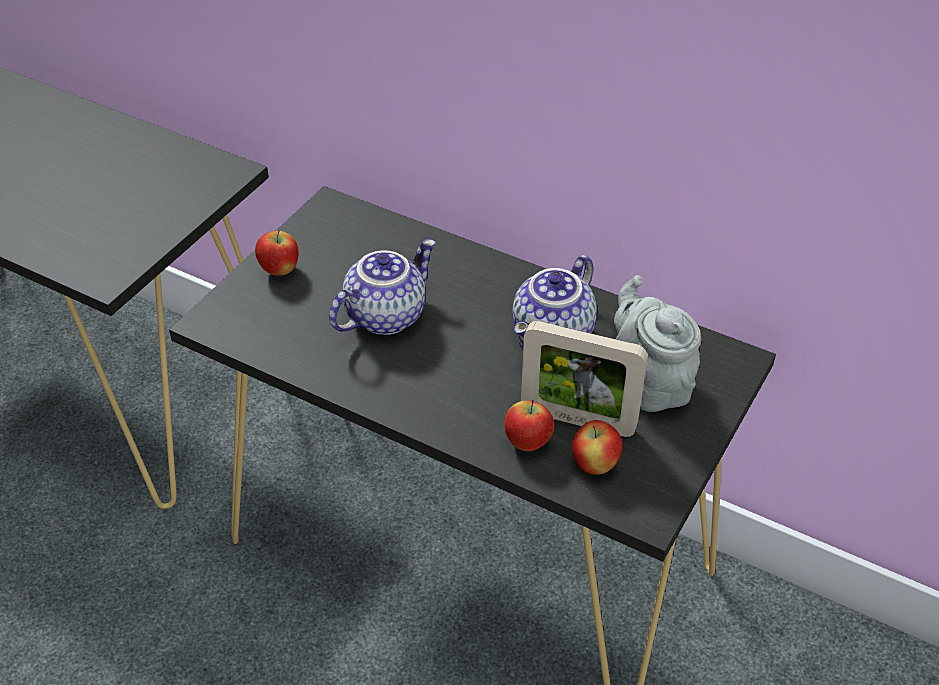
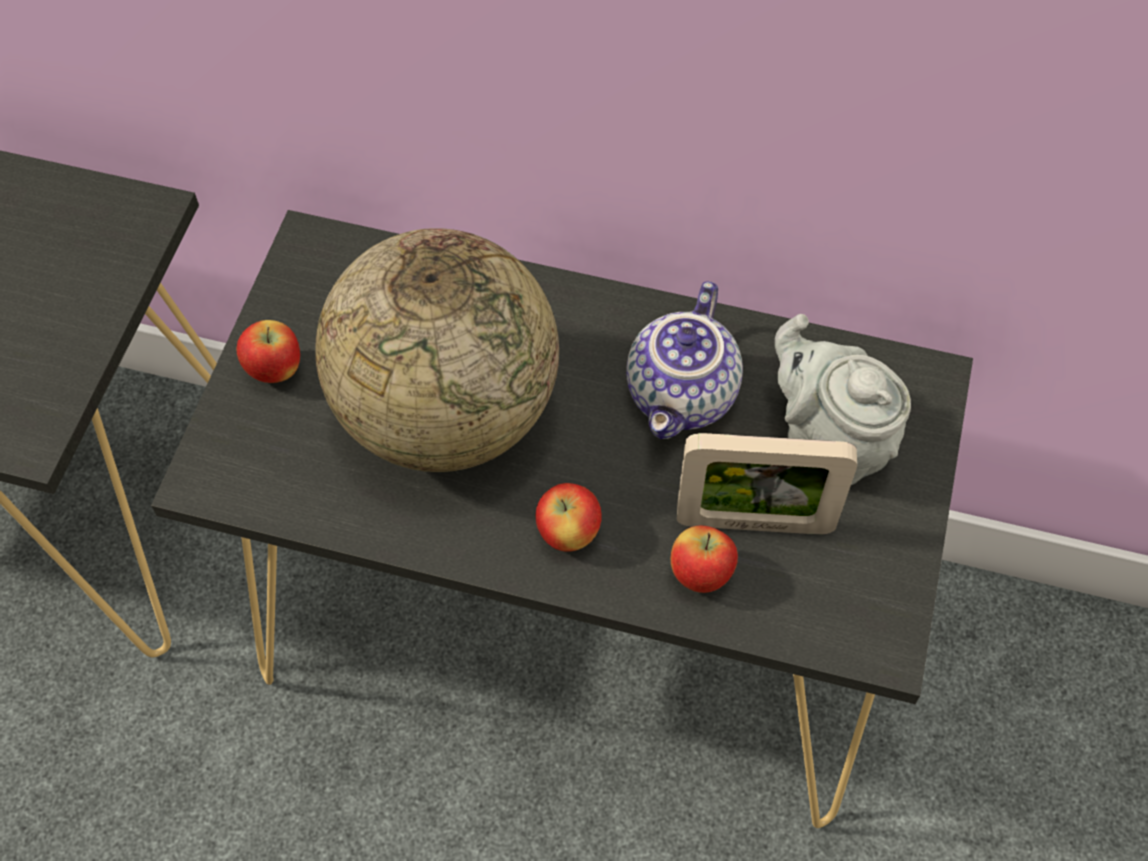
camera: 15 degrees left, 15 degrees up
(384, 315) = (446, 412): teapot -> globe
(594, 465) = (796, 588): apple -> apple (568, 534)

